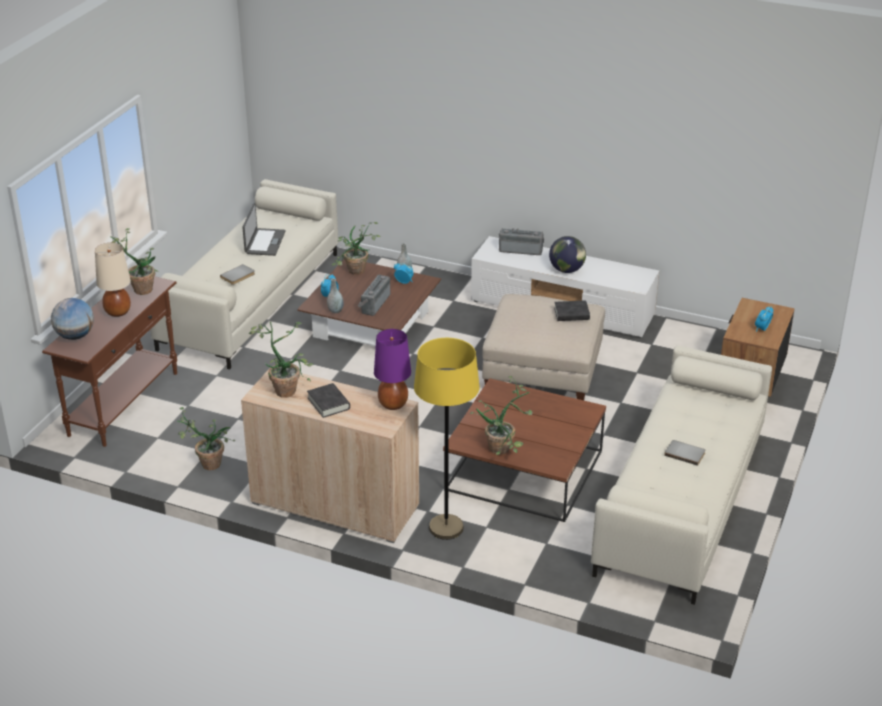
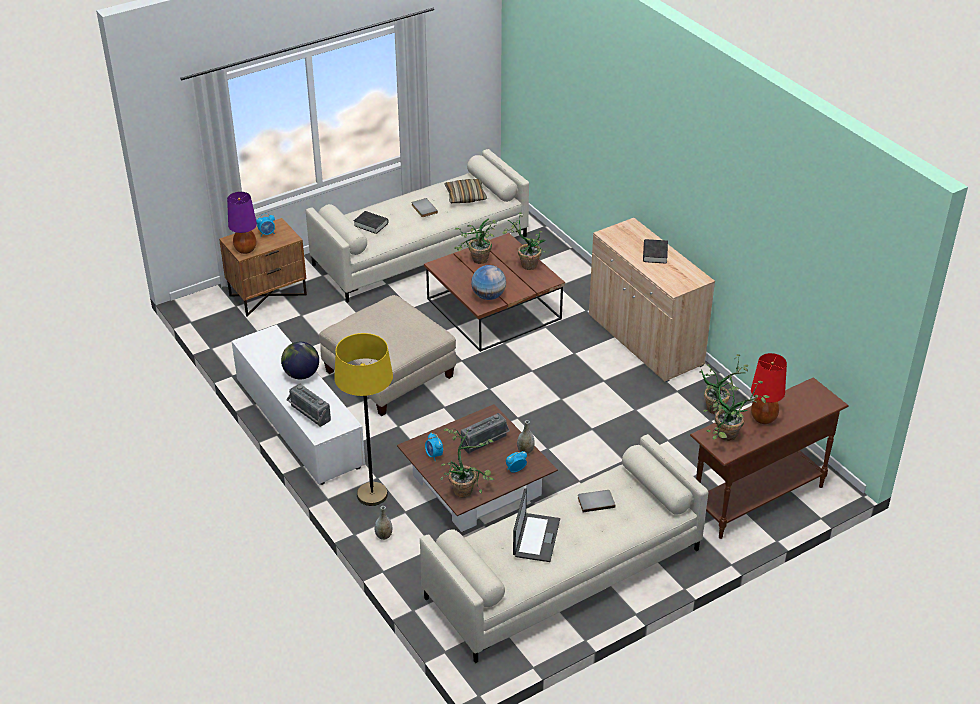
camera: 145 degrees left, 5 degrees up
(75, 336) = (813, 407): globe -> globe (488, 296)
(117, 312) = (763, 418): beige table lamp -> red table lamp
(264, 242) = (535, 538): laptop -> laptop turned 150 degrees clockwise
(286, 388) = (675, 276): potted plant -> potted plant (477, 261)
(392, 404) = (612, 237): purple table lamp -> purple table lamp (246, 249)
(446, 528) = (584, 296): yellow floor lamp -> yellow floor lamp (372, 495)
(571, 314) = (361, 325): black book -> black book (371, 224)
(665, 493) = (465, 196): none -> pillow

